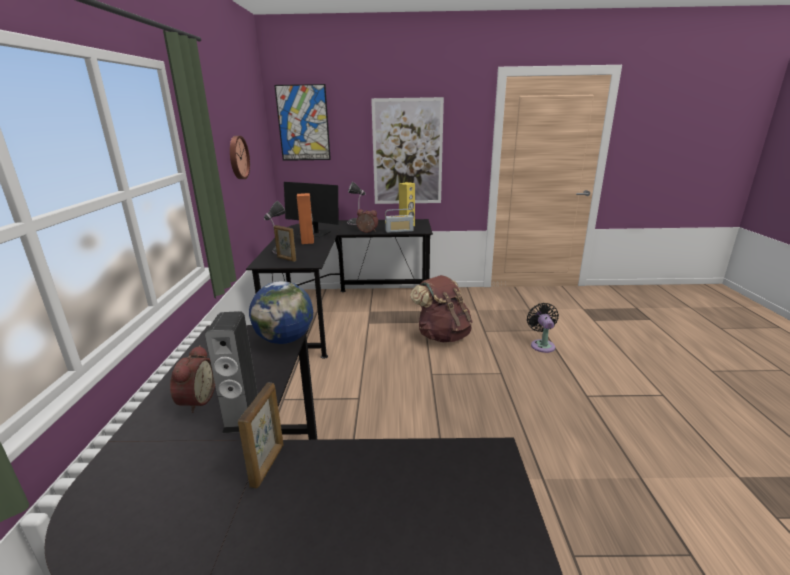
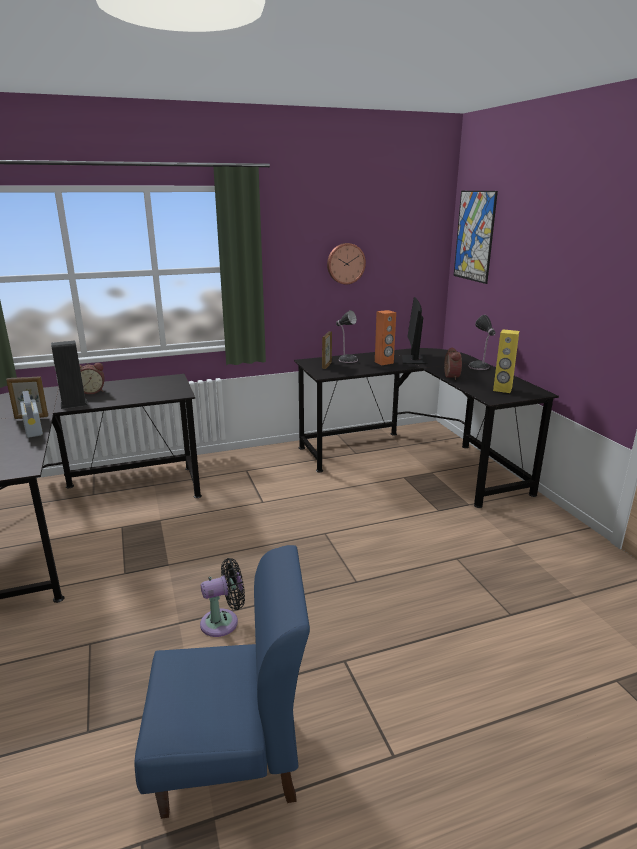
camera: 70 degrees right, 0 degrees up
(285, 339) = (167, 395): globe -> none
(399, 231) = (474, 389): radio -> radio (33, 429)
(407, 152) = (555, 292): picture -> none
(442, 335) = (415, 528): brown backpack -> none
(542, 345) = (459, 614): black fan -> black fan (223, 622)
(686, 462) = (230, 756): none -> blue chair

